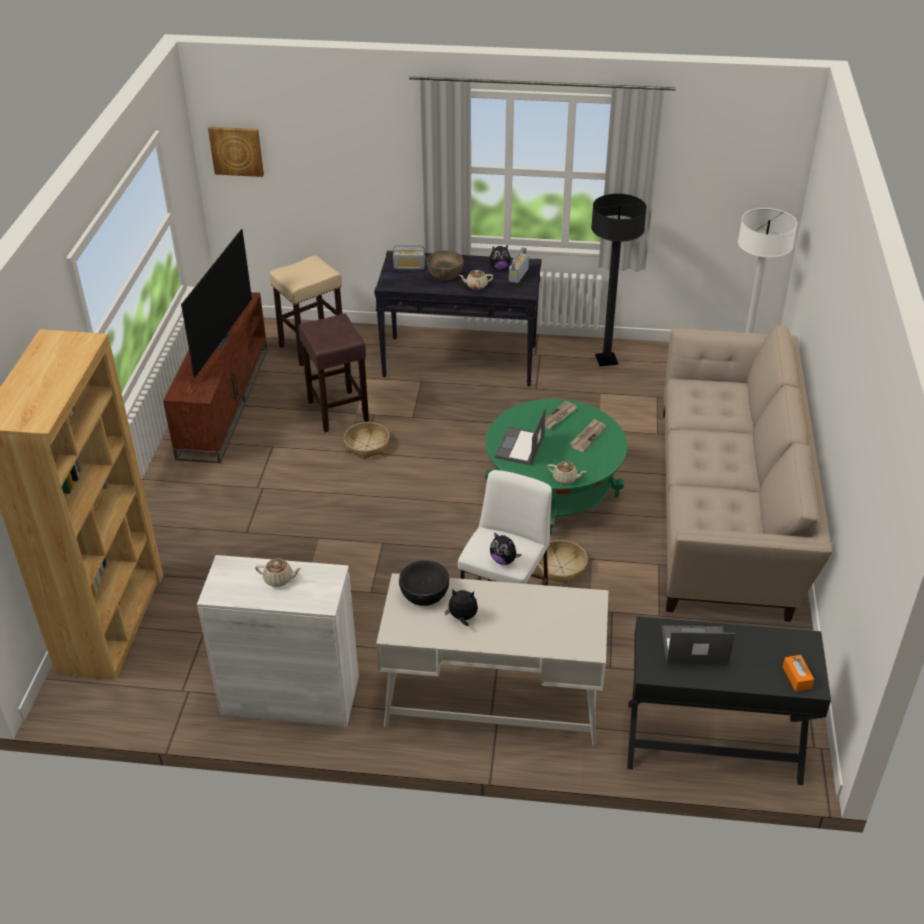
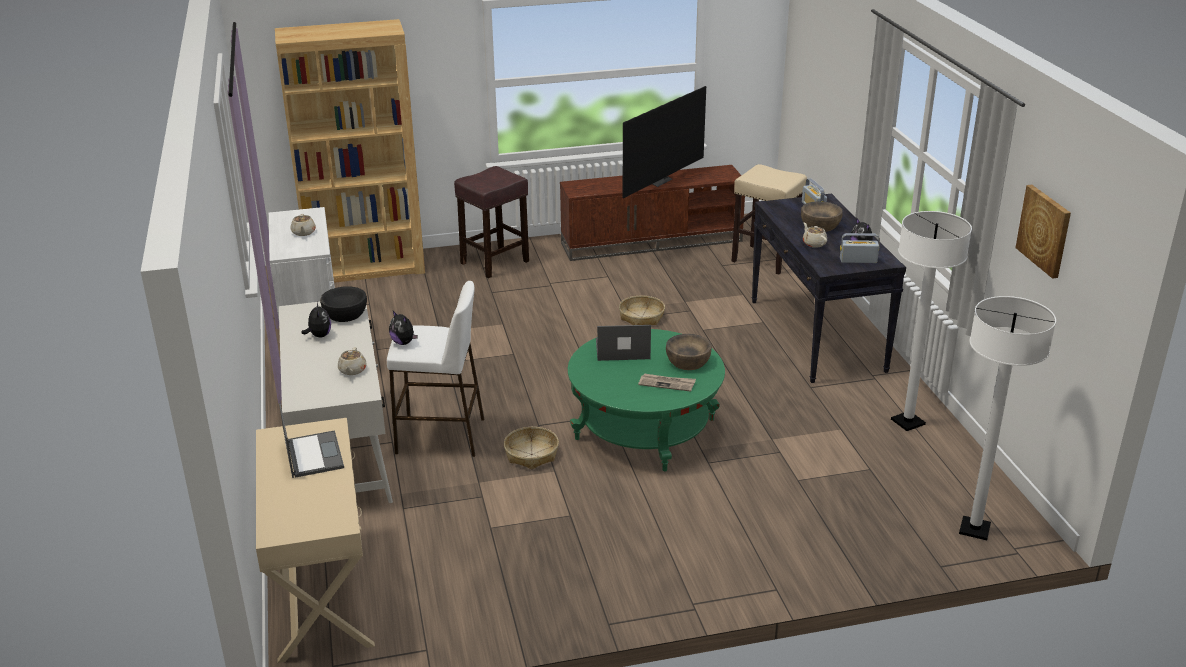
camera: 70 degrees right, 10 degrees down
(217, 340) = (658, 180): television -> television turned 45 degrees counterclockwise
(236, 151) = (800, 49): picture -> picture (1045, 230)
(337, 410) = (681, 292): brown stool -> brown stool (495, 262)
(504, 560) = (404, 342): plush toy -> plush toy turned 60 degrees counterclockwise
(558, 417) = (688, 361): newspaper -> brown bowl
(565, 478) = (588, 382): beige teapot -> beige teapot (352, 370)
(606, 360) = (907, 422): black floor lamp -> white floor lamp
(712, 742) = (321, 590): black console table -> beige console table
(729, 509) = (696, 553): beige sofa -> none
(796, 677) = (284, 522): orange tissue box -> none

